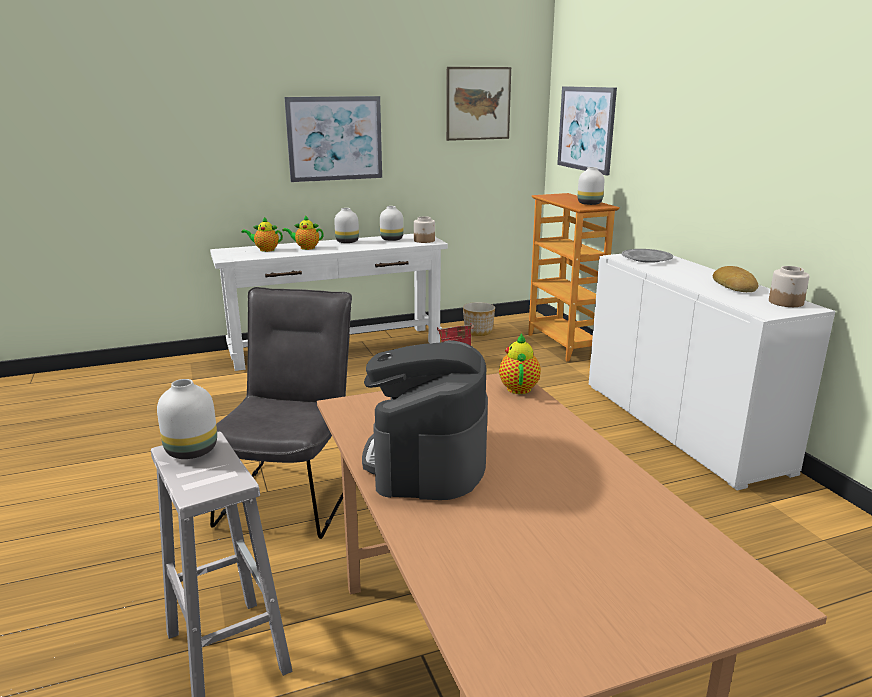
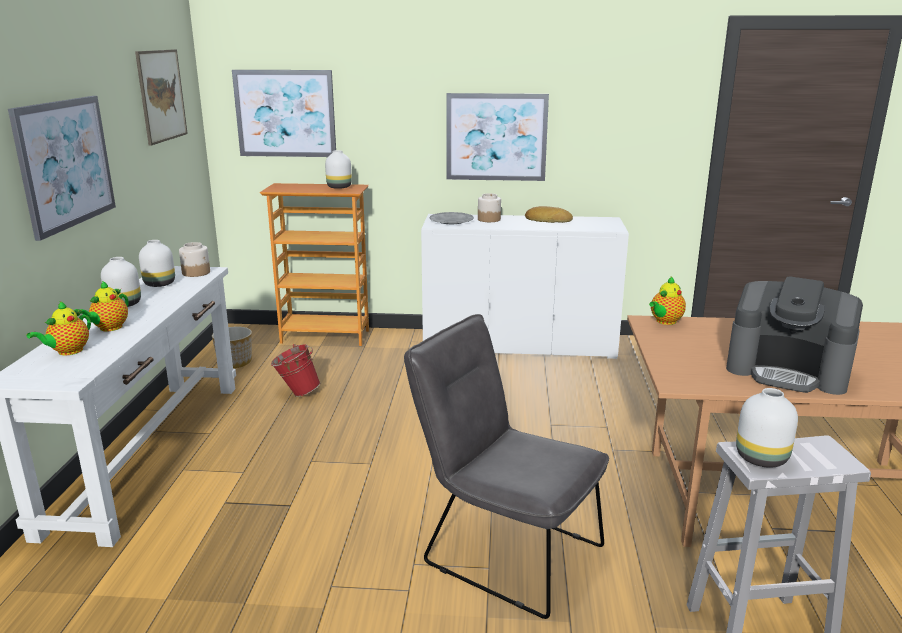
camera: 65 degrees left, 0 degrees up
(518, 387) = (665, 321): teapot -> teapot turned 75 degrees counterclockwise
(725, 173) = (496, 137): none -> picture
(786, 302) = (595, 220): jar -> jar (489, 219)

